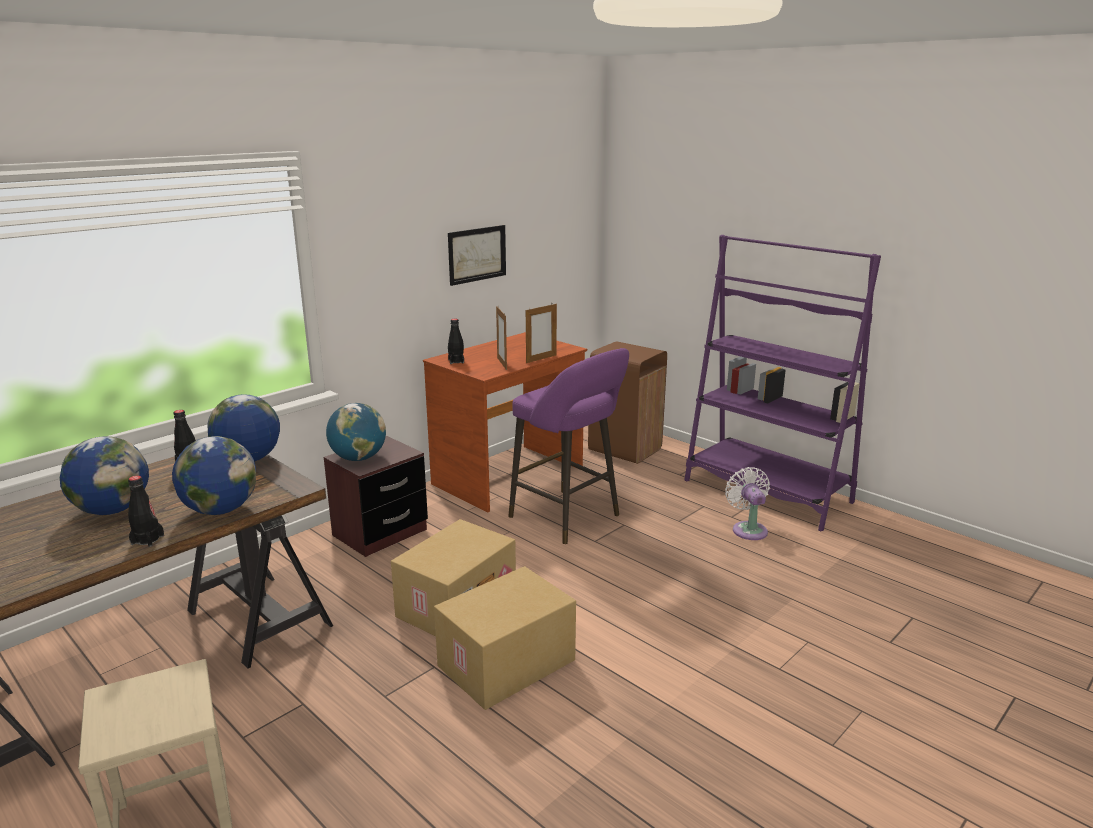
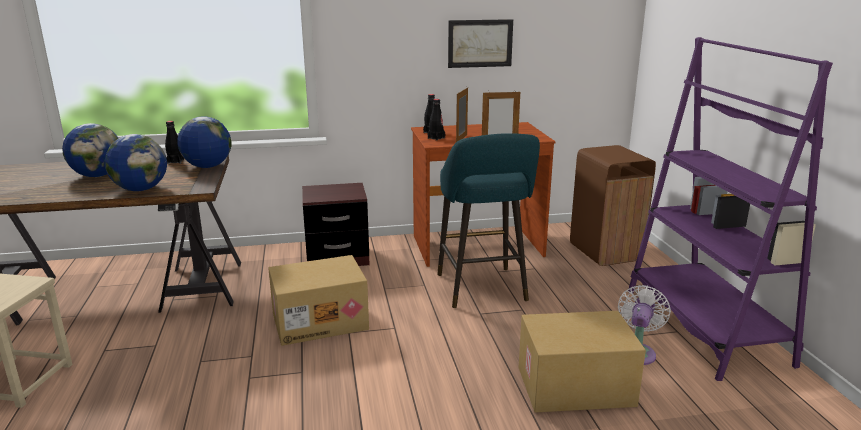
camera: 35 degrees right, 0 degrees up
(147, 540) = (81, 195): black bottle -> black bottle (436, 138)
(358, 458) = (320, 192): globe -> none
(507, 664) = (296, 375): cardboard box -> cardboard box (575, 387)
(568, 518) = (482, 290): purple stool -> turquoise stool

